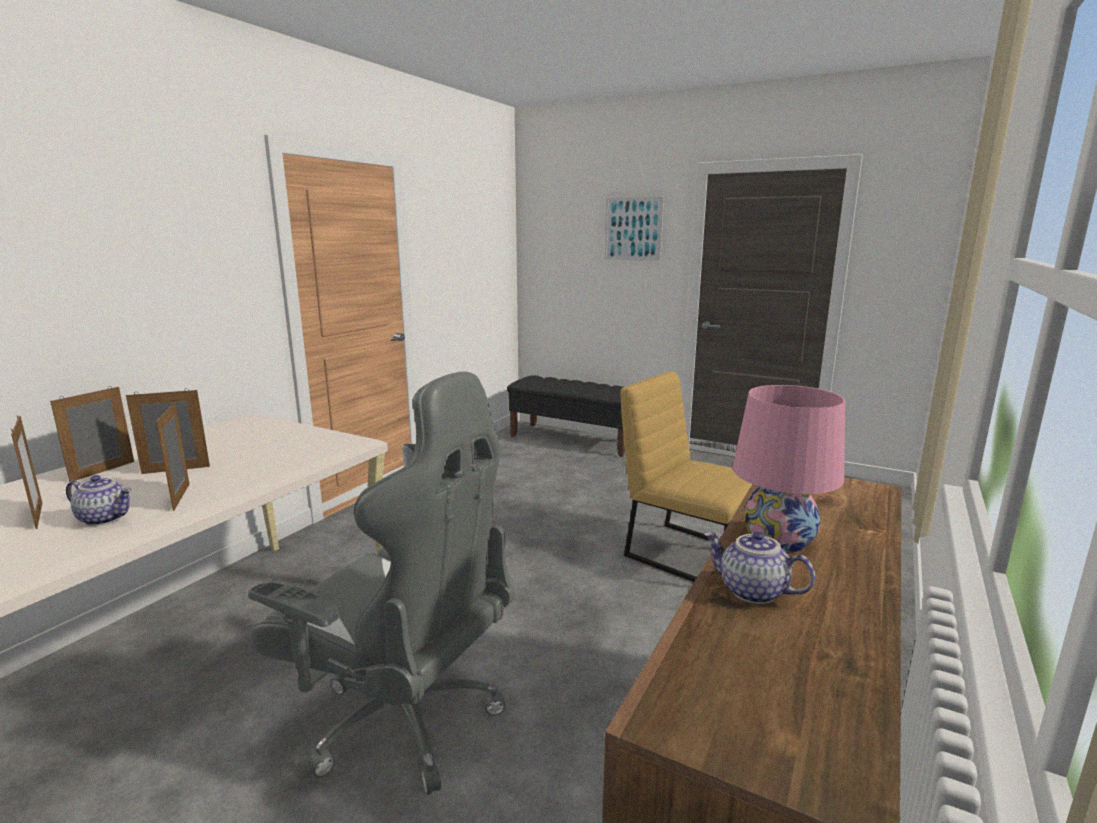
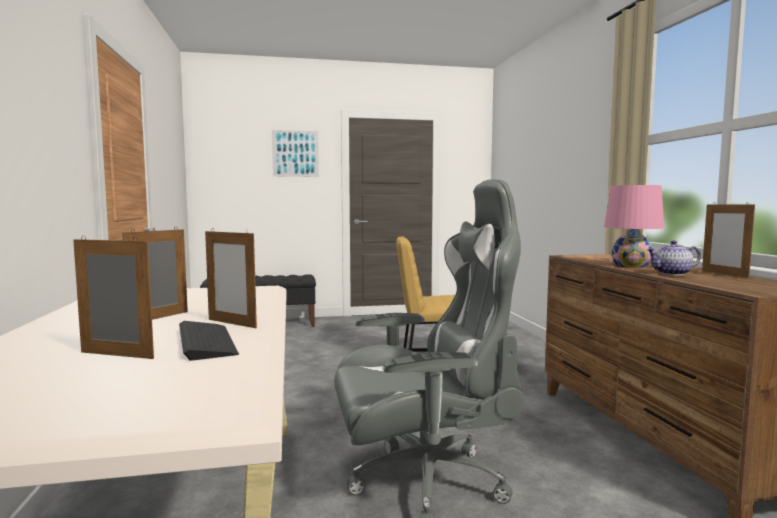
camera: 40 degrees left, 10 degrees down
(103, 471) = (70, 331): picture frame -> picture frame (724, 274)
(106, 518) = (206, 341): teapot -> keyboard

